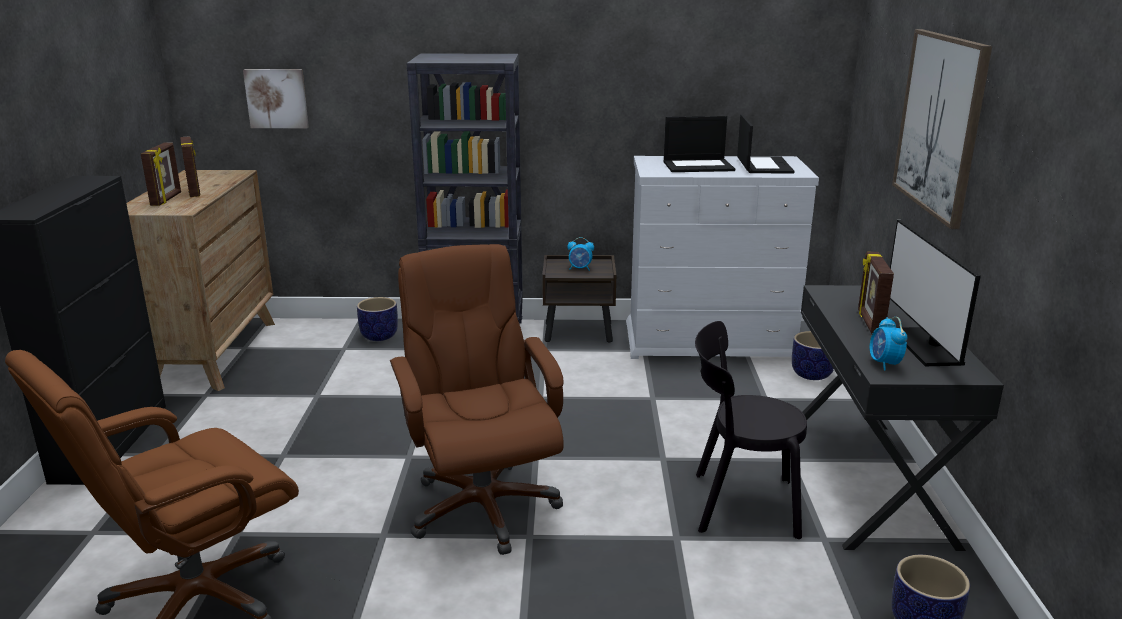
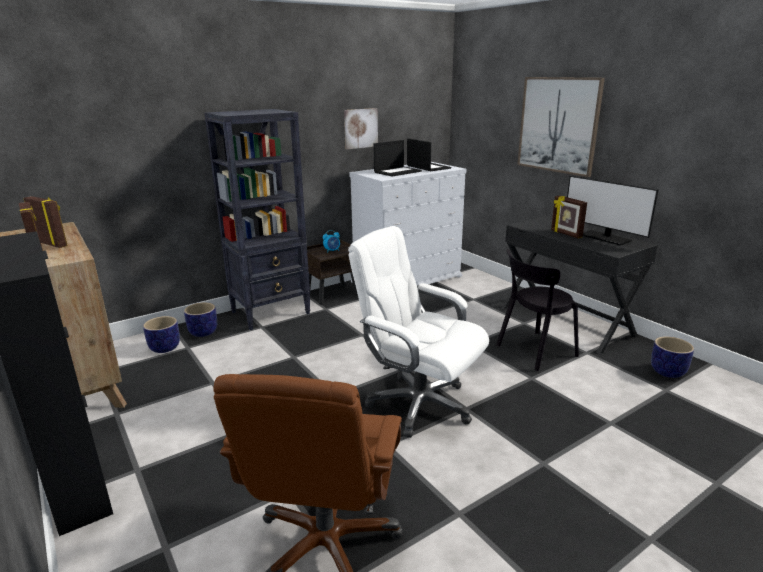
camera: 35 degrees left, 0 degrees up
(277, 98) = (83, 158): picture -> picture (360, 128)
(482, 506) = (418, 404): brown office chair -> white office chair
(811, 374) = (476, 281): planter -> planter (165, 348)
(884, 364) = (606, 248): alarm clock -> none

